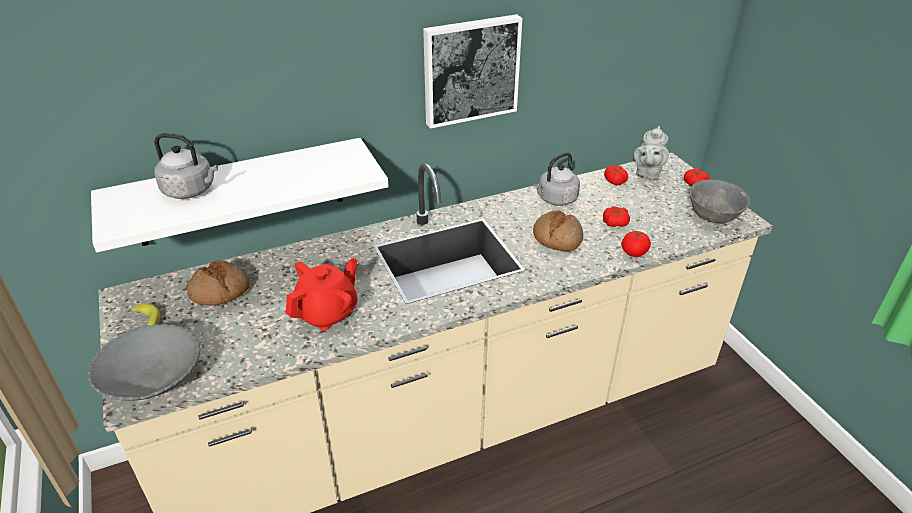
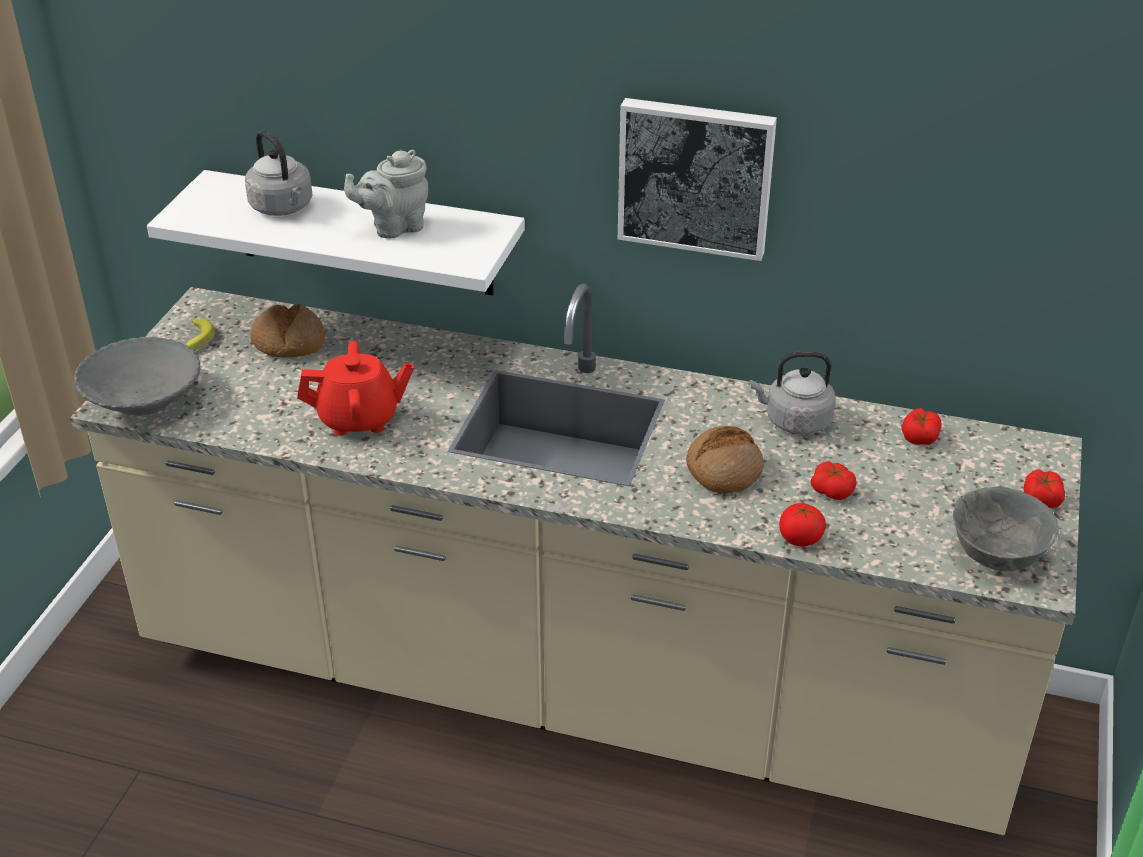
camera: 40 degrees right, 0 degrees up
(647, 174) = (987, 450): grey teapot -> grey teapot (394, 227)

